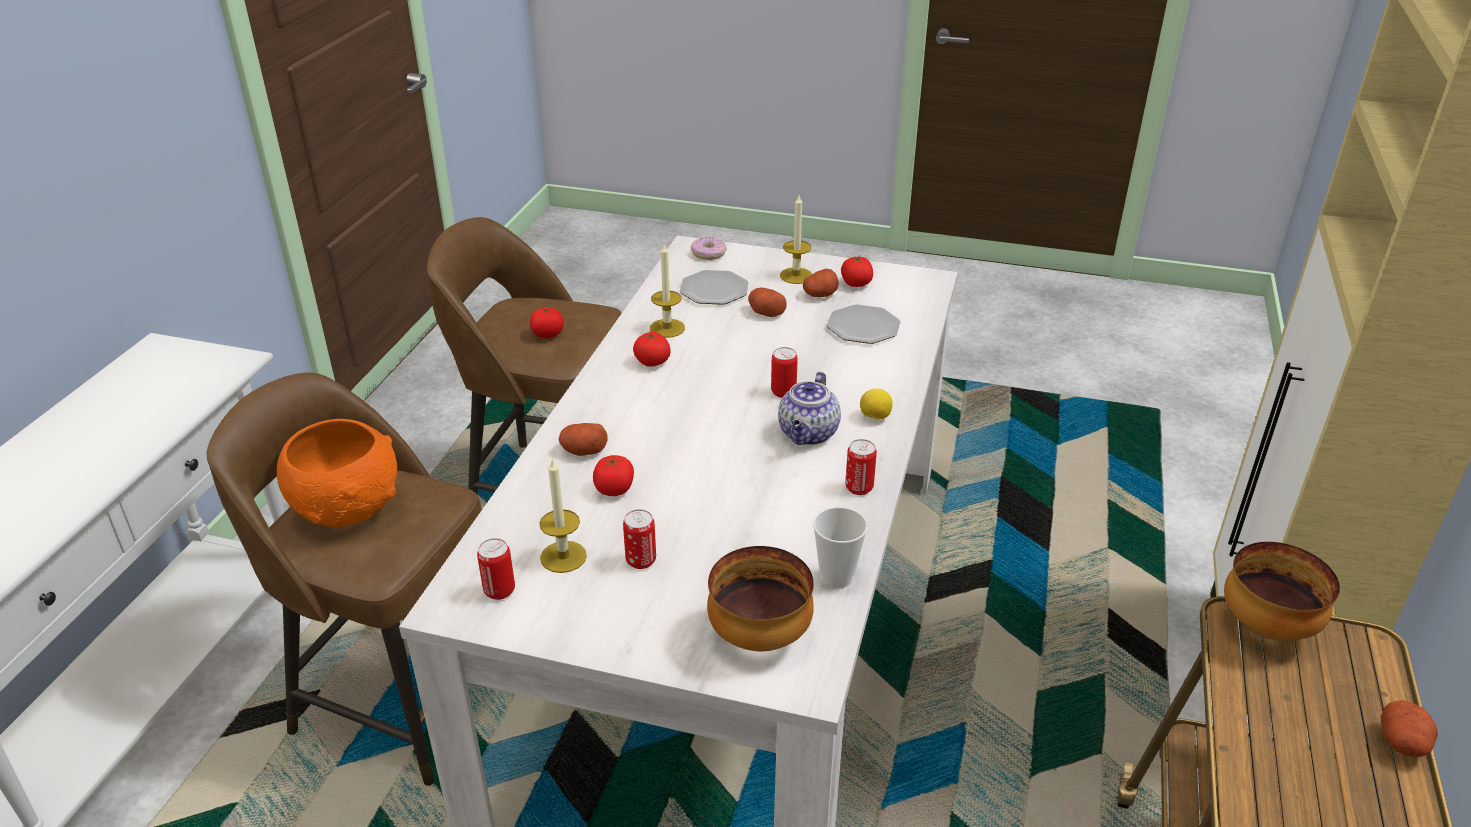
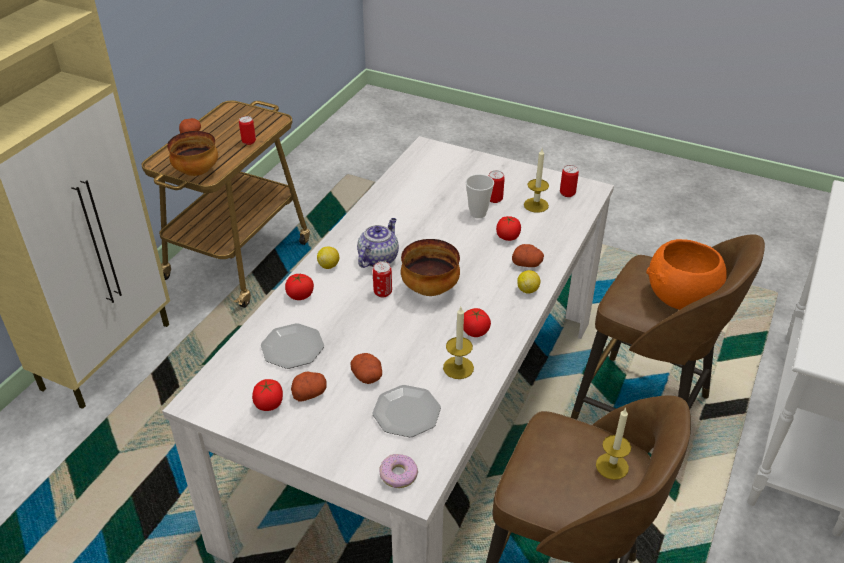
camera: 170 degrees left, 5 degrees up
(547, 334) = (567, 453): tomato -> tomato (300, 295)
(584, 415) = (527, 290): none -> lemon
(759, 637) = (442, 164): bowl -> bowl (430, 289)
(796, 275) = (320, 424): candle -> candle (612, 466)
(836, 577) = (396, 182): cup -> cup (478, 213)
(859, 488) = (363, 222): can -> can (249, 142)

